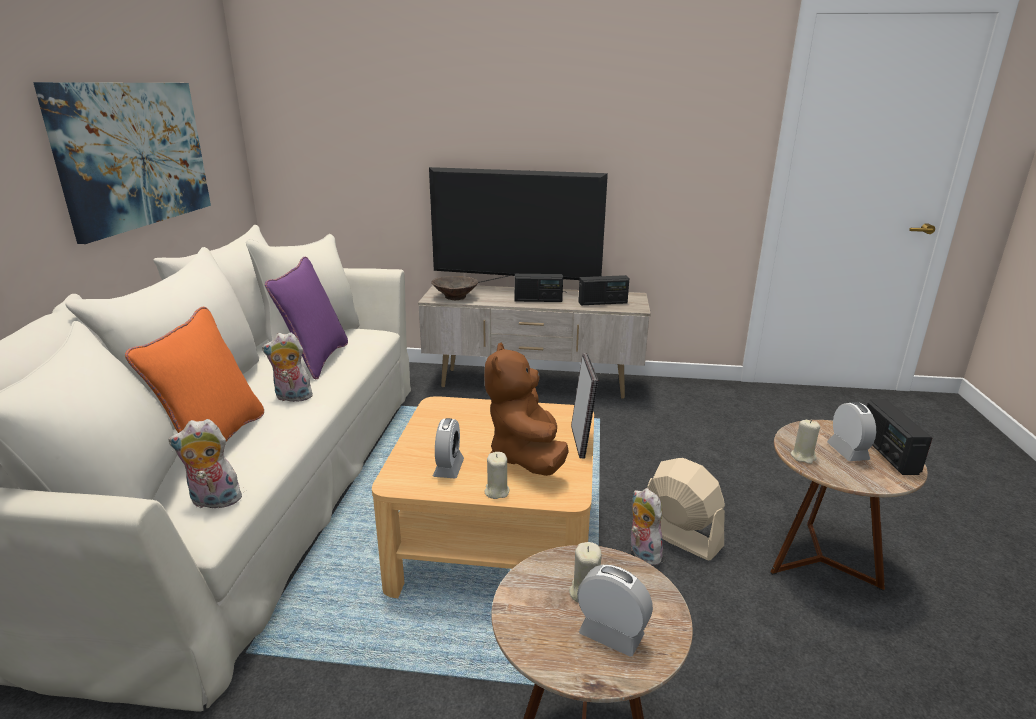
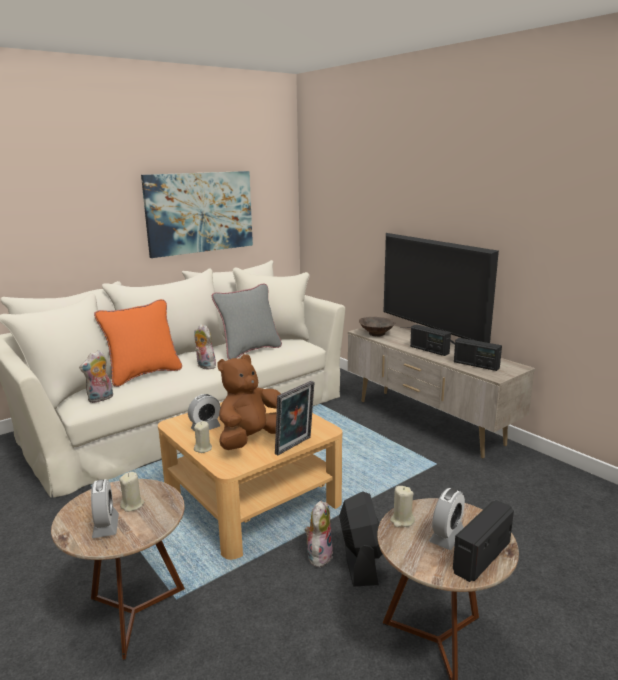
camera: 45 degrees right, 5 degrees down
(213, 502) = (101, 399): plush toy -> plush toy turned 90 degrees counterclockwise
(316, 360) = (249, 351): purple pillow -> grey pillow
(677, 535) = (360, 560): beige fan -> black fan

